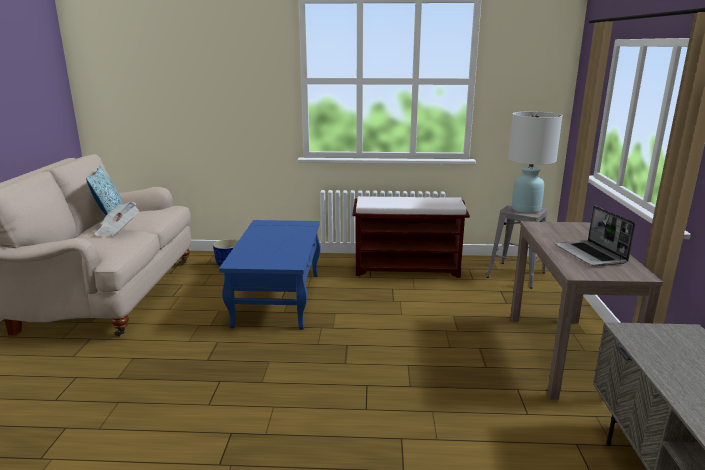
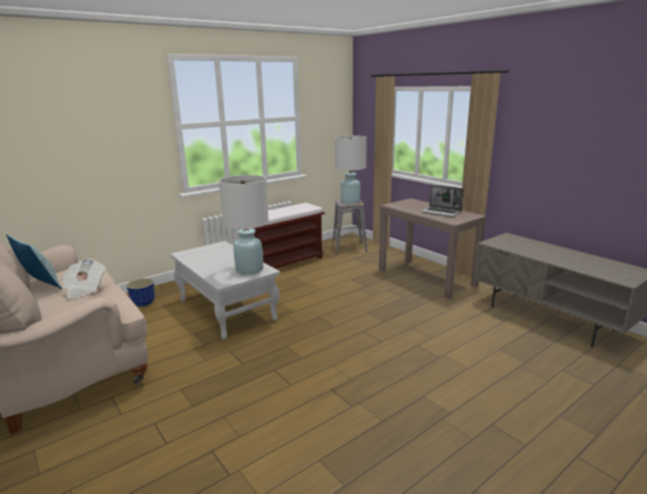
camera: 40 degrees left, 0 degrees up
(278, 298) = (226, 309): blue coffee table -> white coffee table
(280, 258) = (249, 269): none -> white table lamp

